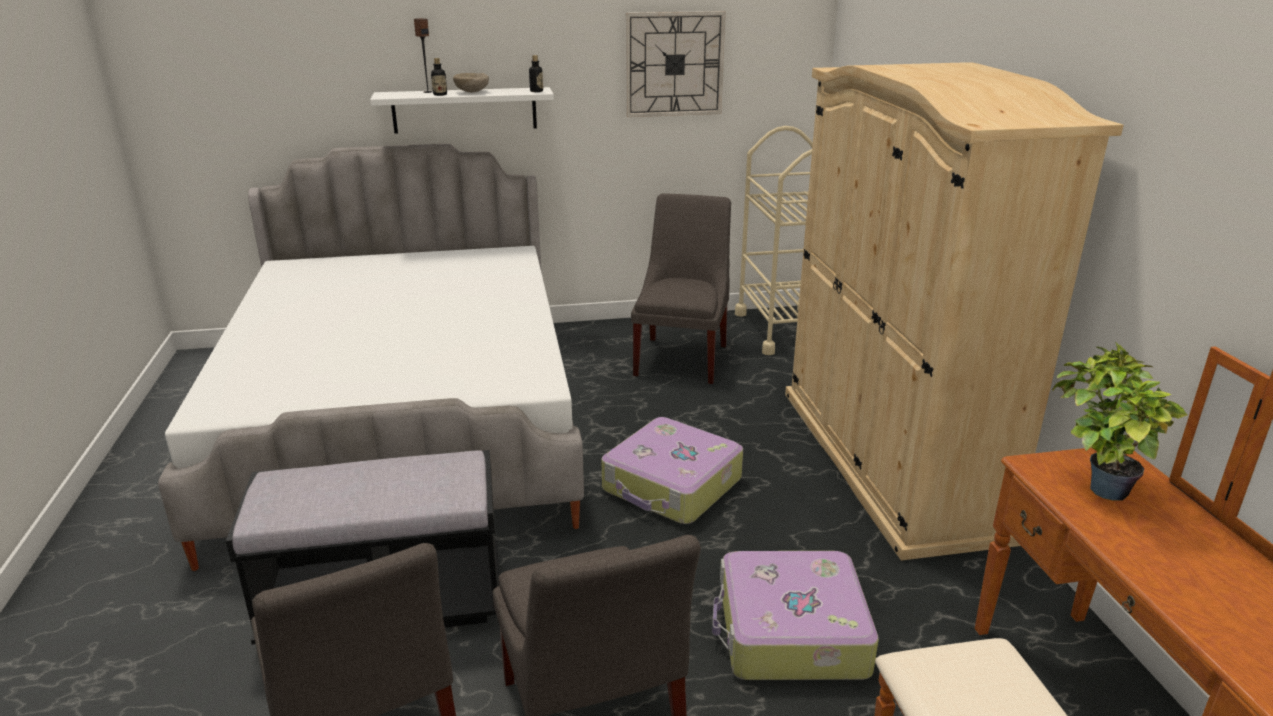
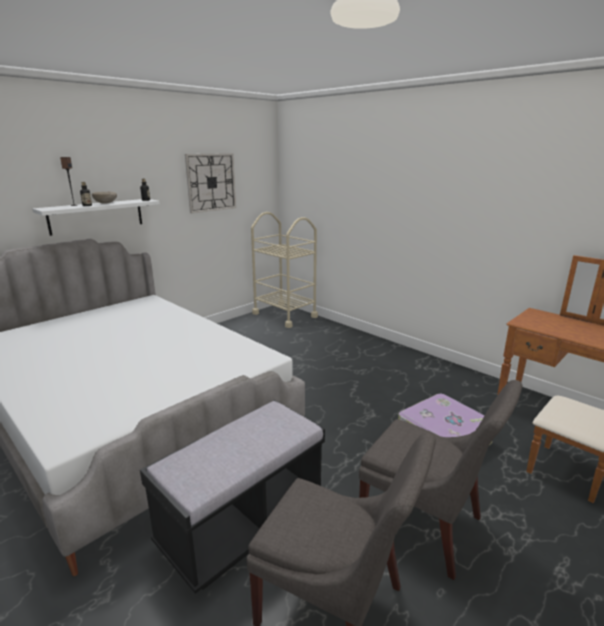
camera: 35 degrees left, 5 degrees down
(672, 486) = (319, 398): suitcase -> none
(682, 357) = (252, 339): grey chair -> none
(888, 459) = (389, 355): beige wardrobe -> none
(1096, 488) = (548, 323): potted plant -> none

